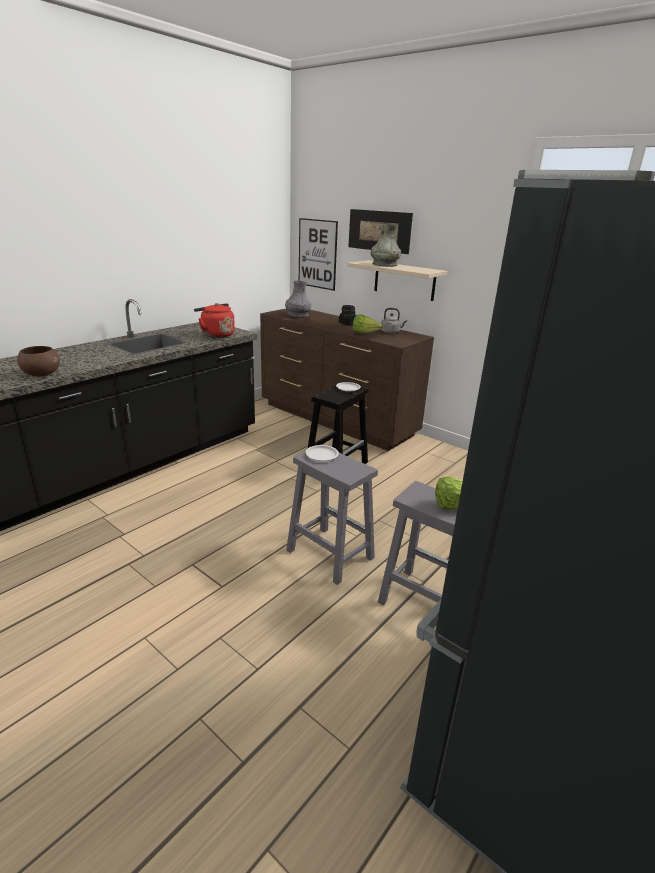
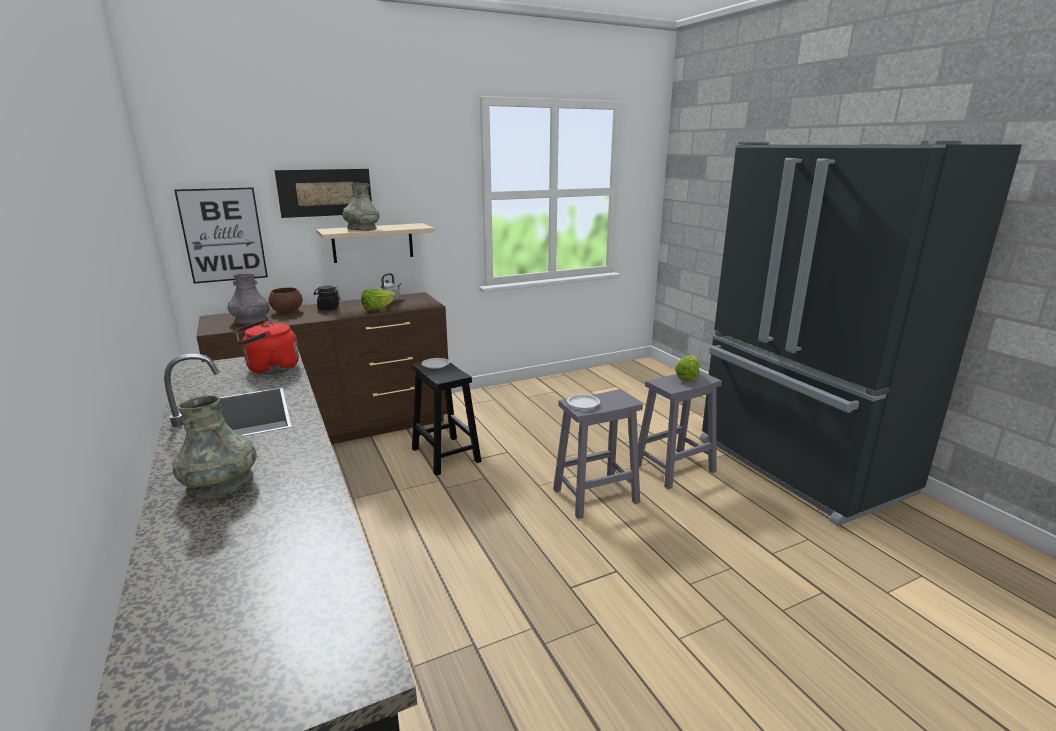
camera: 65 degrees left, 5 degrees down
(41, 374) = (311, 502): brown bowl -> brown bowl (287, 311)
(62, 357) = (221, 484): none -> grey vase

